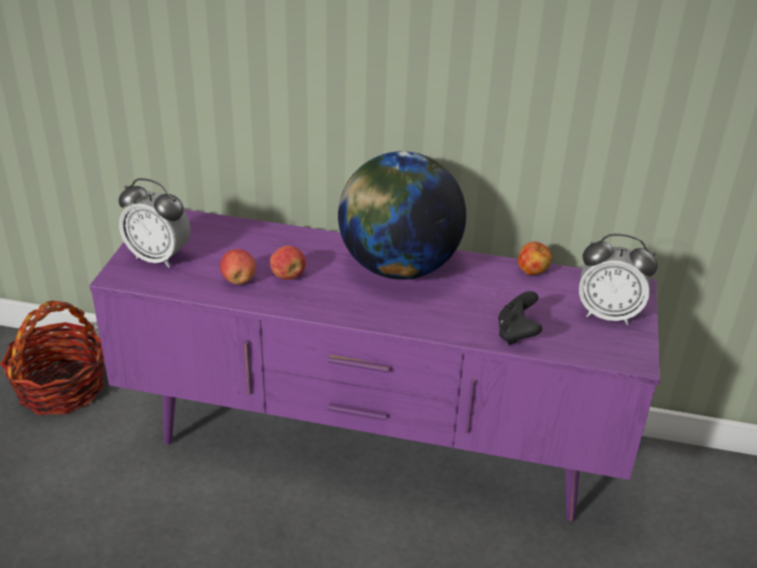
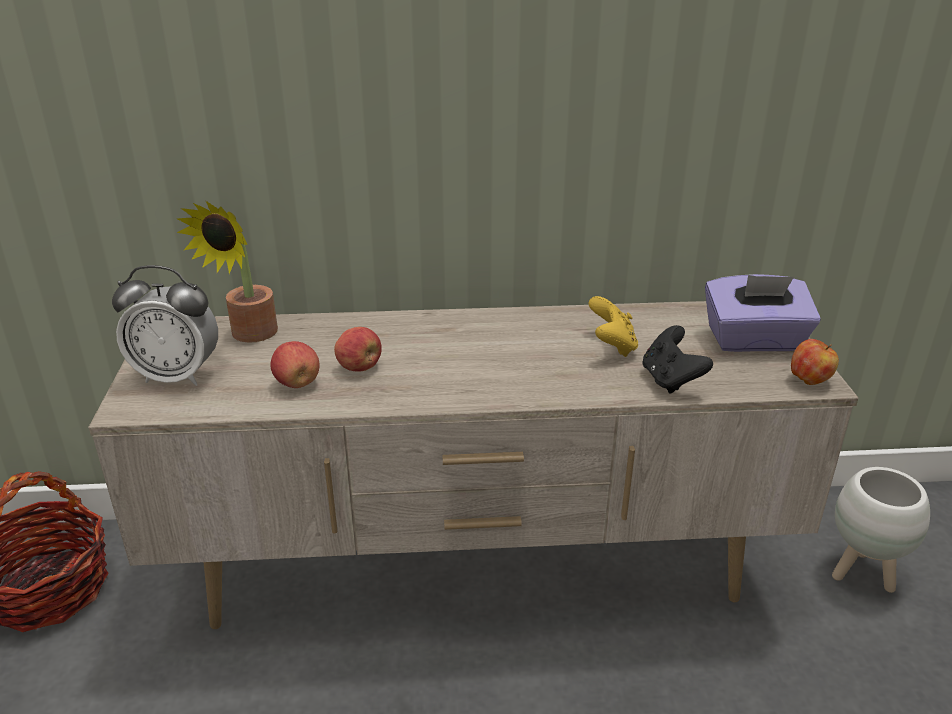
camera: 15 degrees left, 5 degrees down
(219, 233) = (249, 336): none -> potted plant
(372, 448) = (475, 573): purple tv stand -> beige tv stand
(398, 267) = (490, 335): globe -> none
(488, 295) = (612, 346): none -> yellow game controller
(532, 271) = (645, 313): apple -> apple (809, 380)
(607, 314) = (754, 341): alarm clock -> purple tissue box
(693, 526) = (862, 575): none -> white planter

